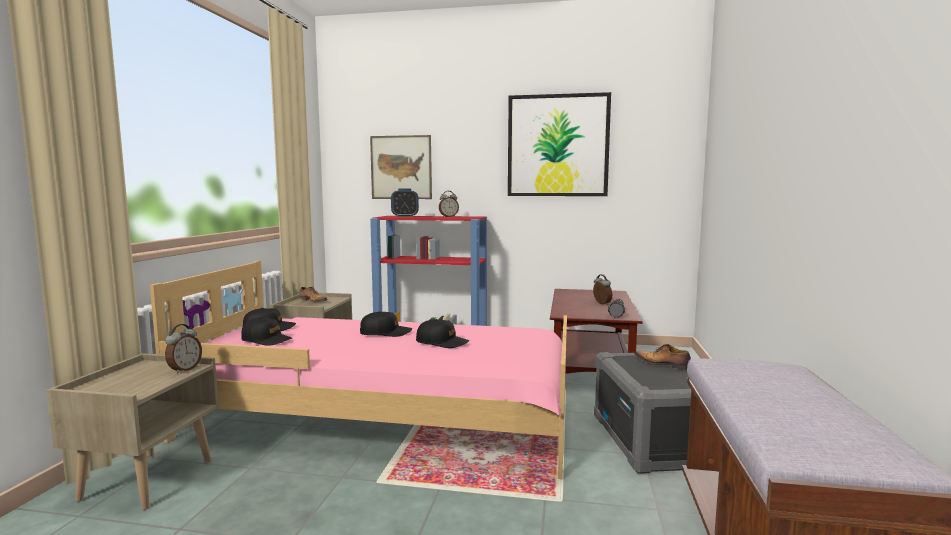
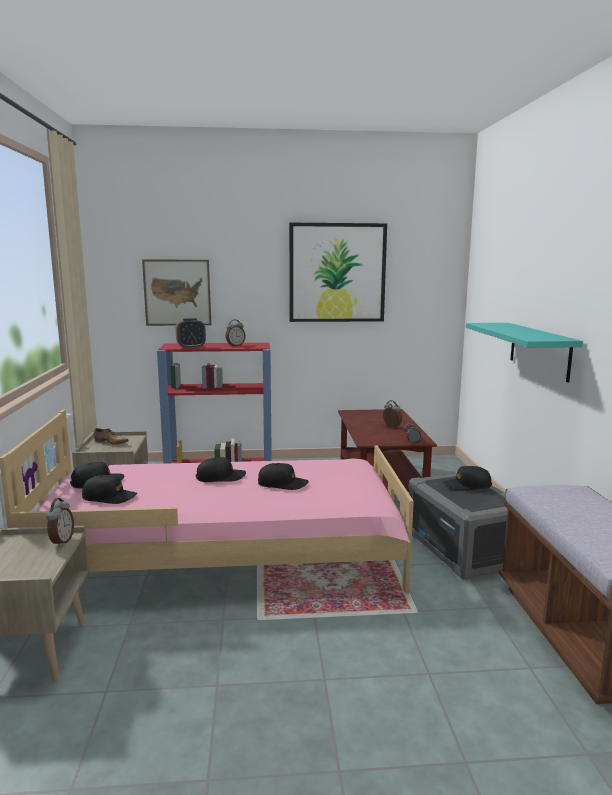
camera: 15 degrees left, 5 degrees up
(662, 364) = (467, 485): shoe -> black cap
(763, 208) = (539, 350): none -> turquoise shelf

